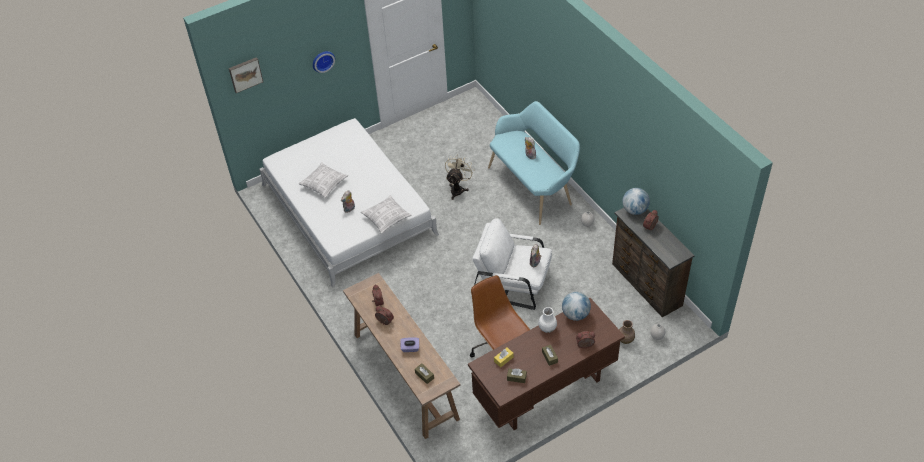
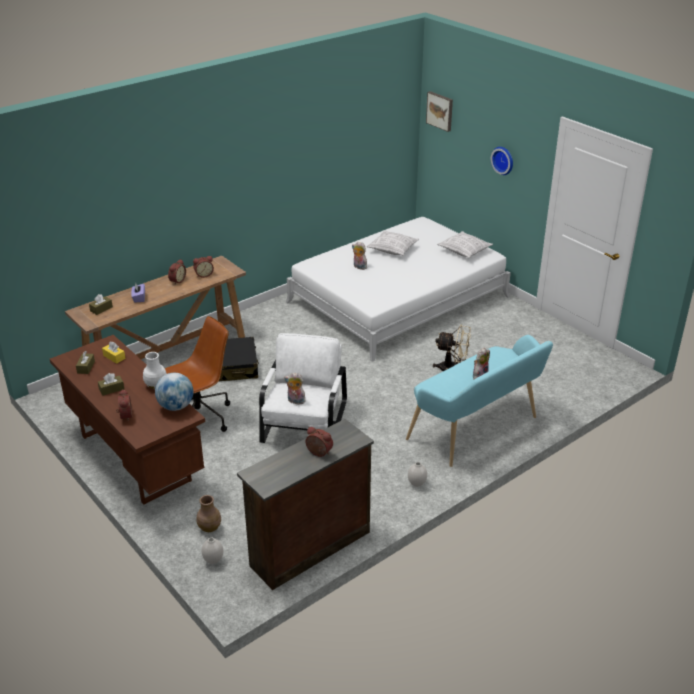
camera: 80 degrees right, 15 degrees down
(386, 218) = (350, 290): pillow -> pillow (464, 251)
(430, 323) = (237, 366): none -> black suitcase
(635, 210) = (351, 437): globe -> none

